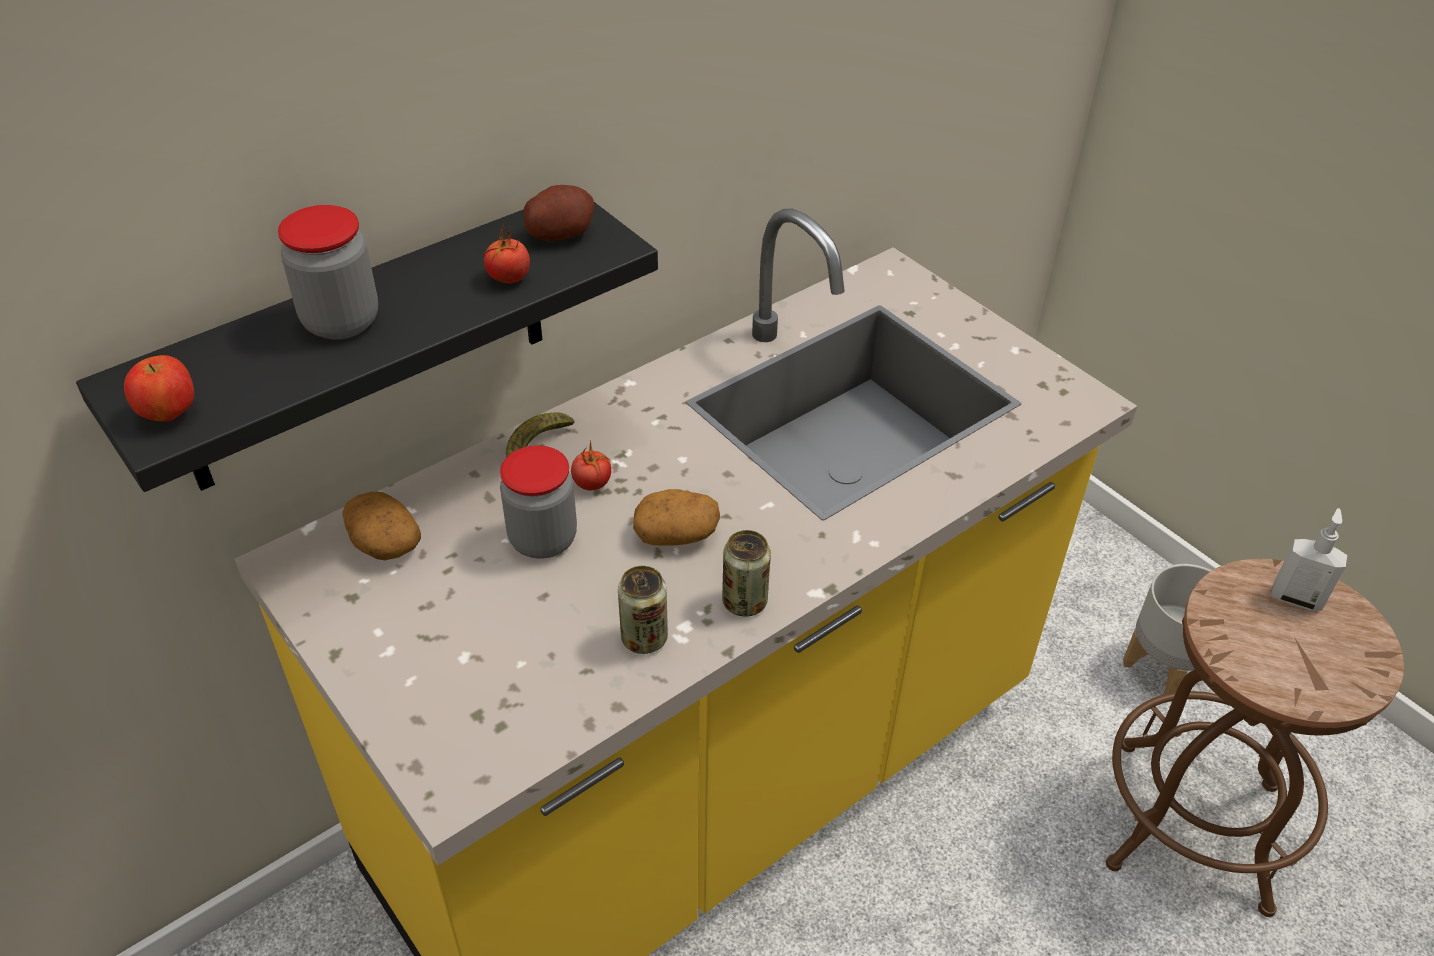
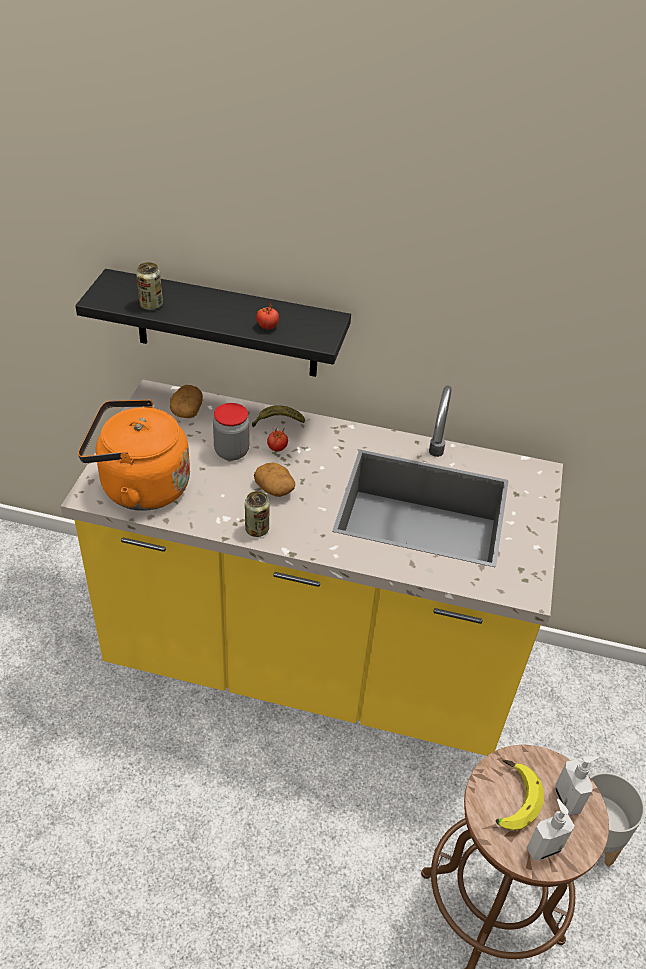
camera: 50 degrees right, 0 degrees up
(169, 413) = (108, 295): apple -> none
(341, 321) = (195, 302): jar -> none
(503, 702) = (139, 487): none -> orange kettle
(560, 234) = (312, 324): potato -> none
(644, 638) = (207, 509): can -> can (151, 305)
(1267, 649) = (511, 798): none -> banana
(1351, 663) = (543, 847): none -> soap dispenser

